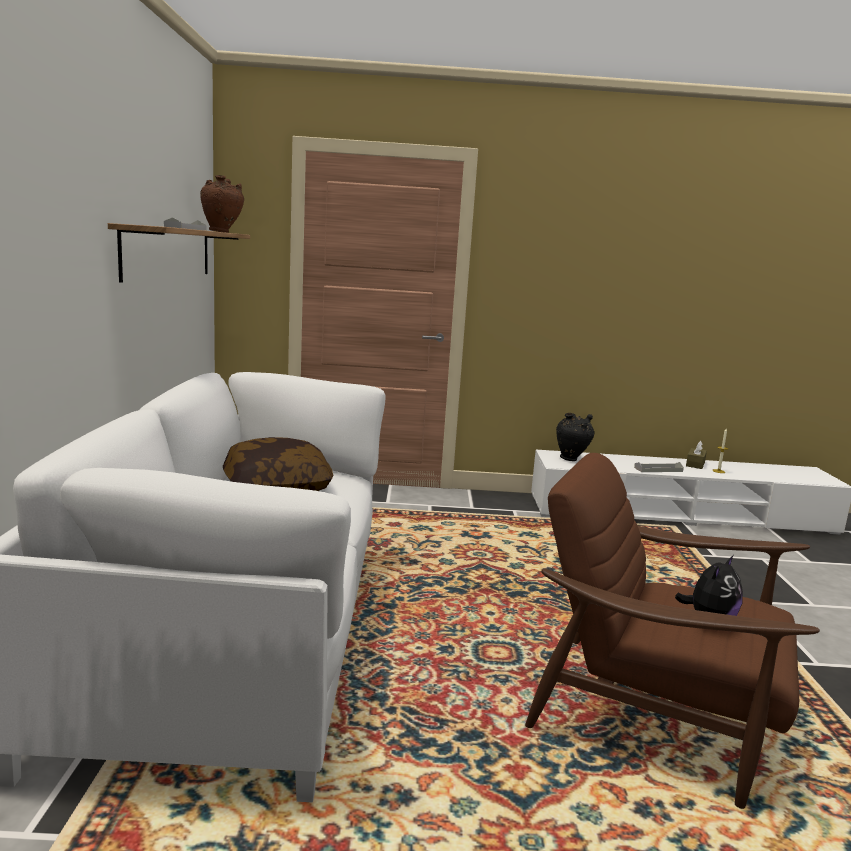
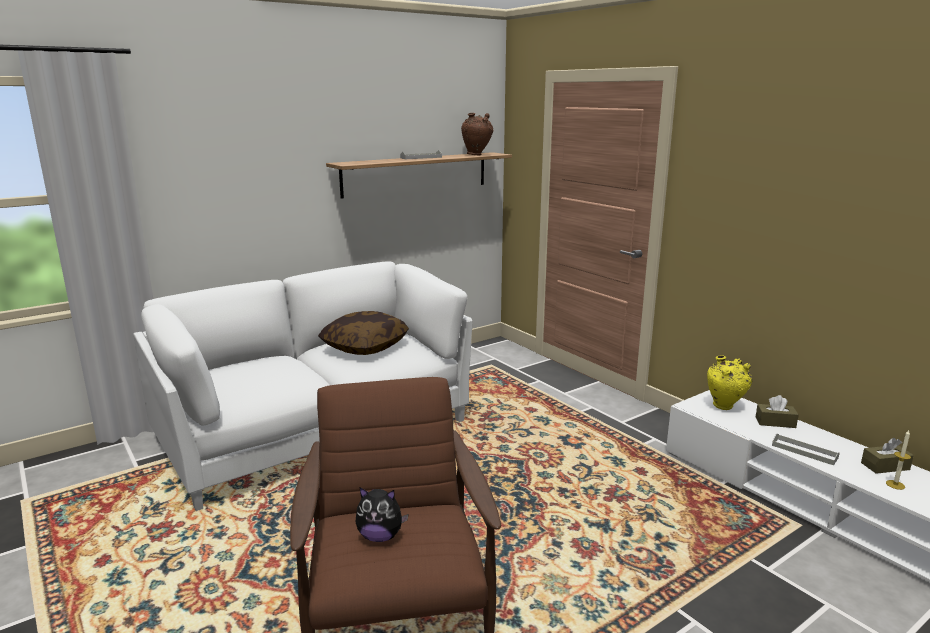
camera: 55 degrees right, 5 degrees up
(571, 459) = (724, 407): black vase -> yellow vase
(610, 459) = (775, 422): none -> brown tissue box

